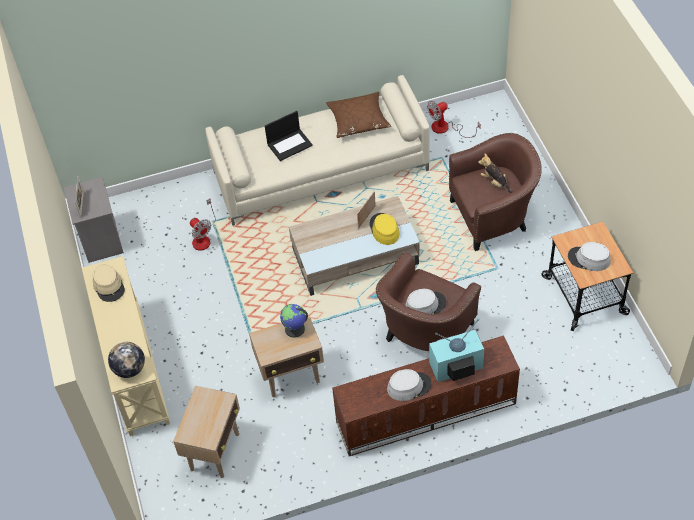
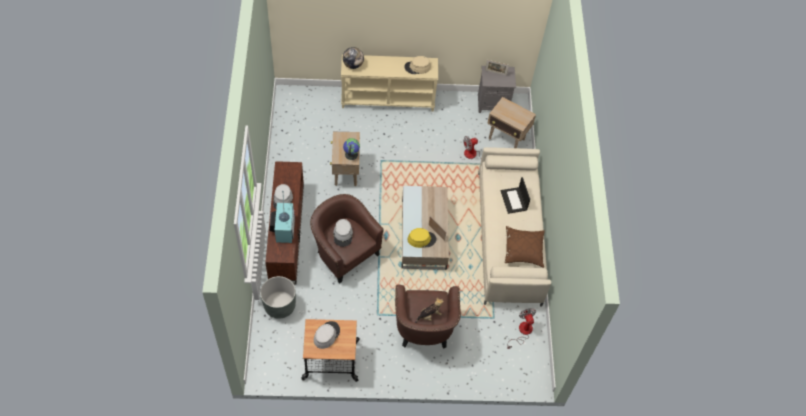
camera: 100 degrees right, 5 degrees up
(215, 451) = (313, 124): beige side table -> beige side table (506, 139)
(541, 378) = (279, 305): none -> grey planter

